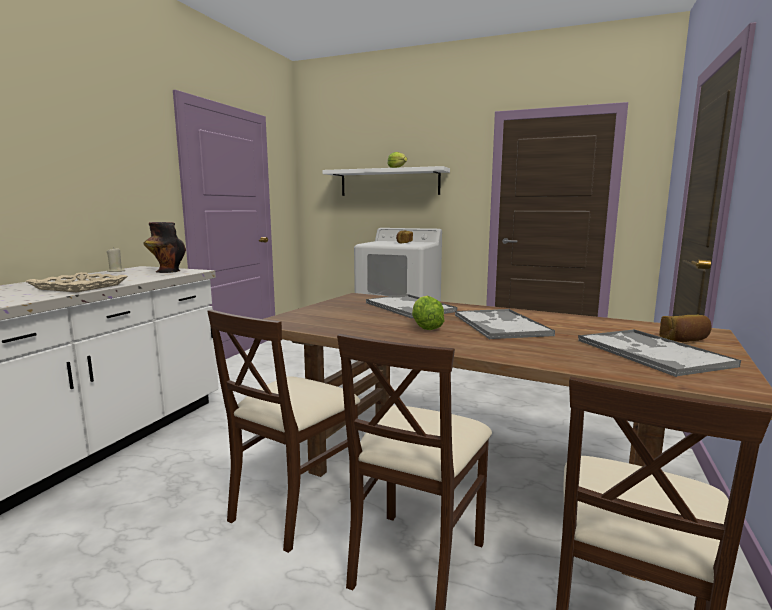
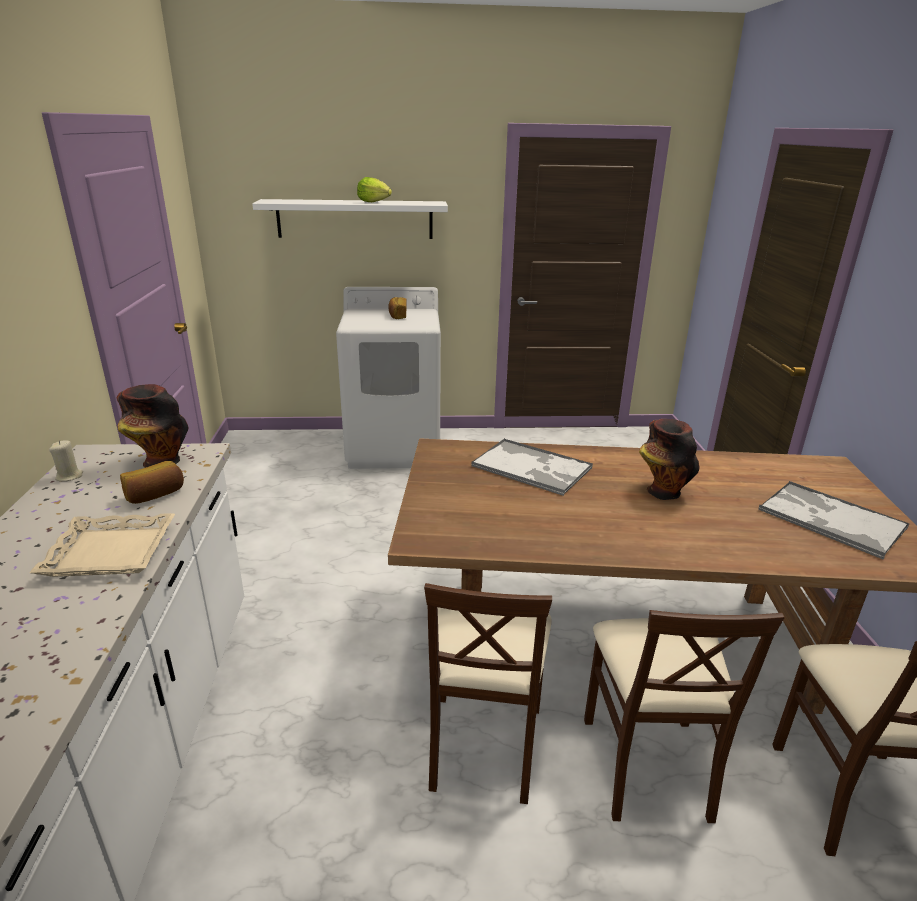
camera: 25 degrees left, 15 degrees up
(426, 327) = (599, 513): lettuce -> none
(499, 325) = (662, 491): tray -> vase
(685, 340) = (833, 487): bread -> bread (155, 495)

